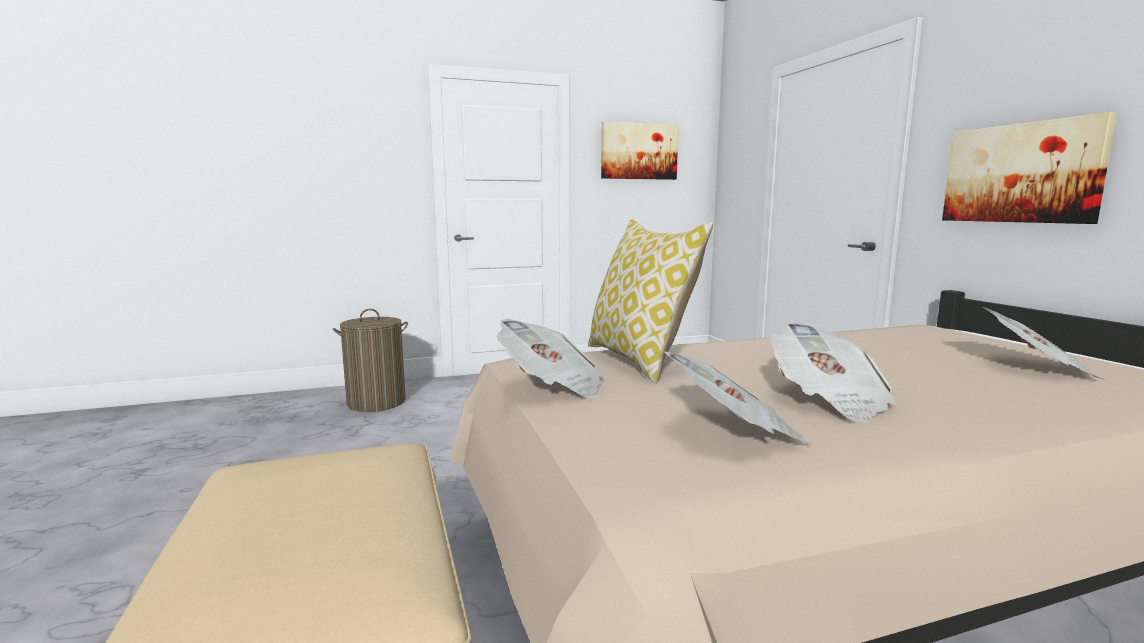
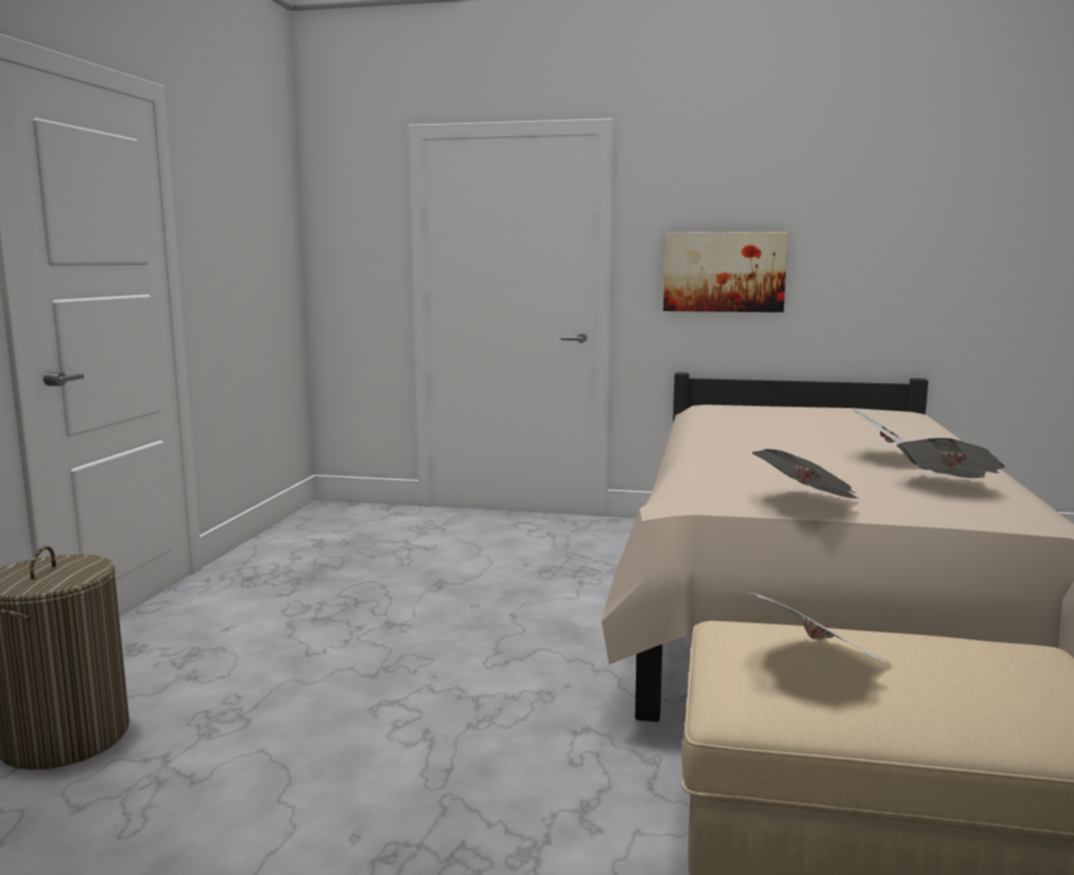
camera: 60 degrees left, 0 degrees up
(639, 151) = (240, 216): picture -> none
(640, 360) = (740, 472): pillow -> none
(1037, 368) = (847, 418): newspaper -> newspaper (819, 663)

